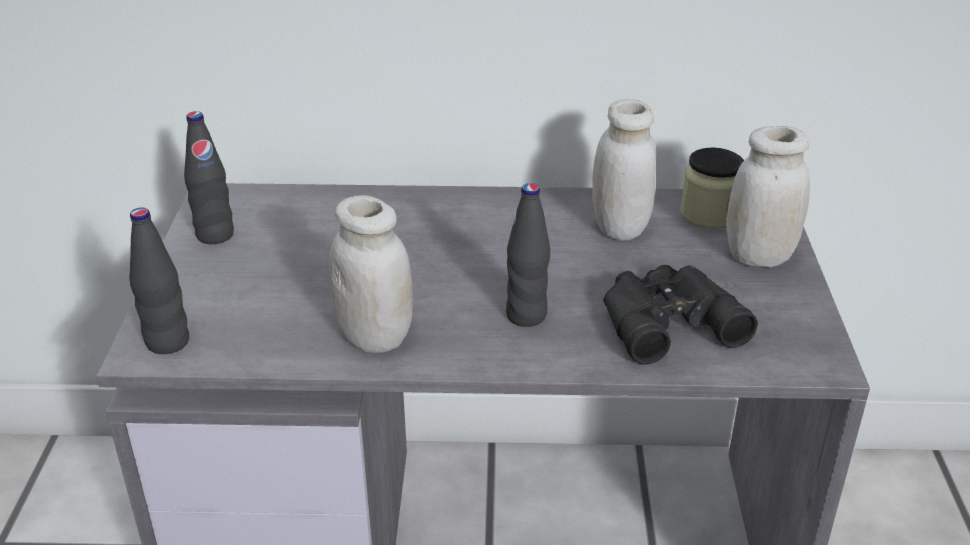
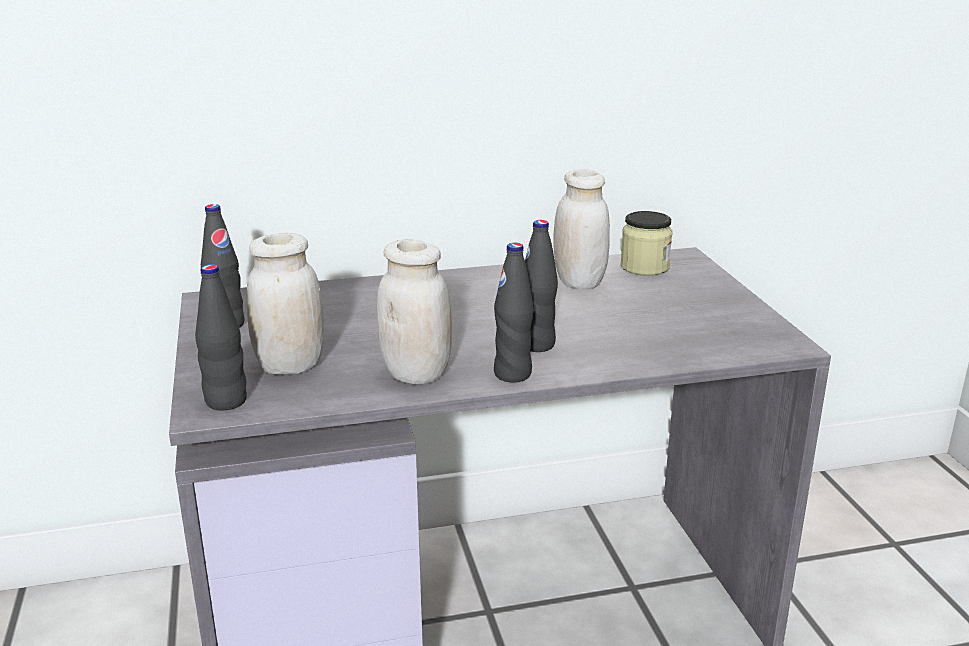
camera: 15 degrees left, 10 degrees down
(478, 354) = (512, 374): none -> black bottle
(666, 320) = (651, 334): black binoculars -> none
(759, 256) = (699, 288): white jar -> white jar (290, 366)

